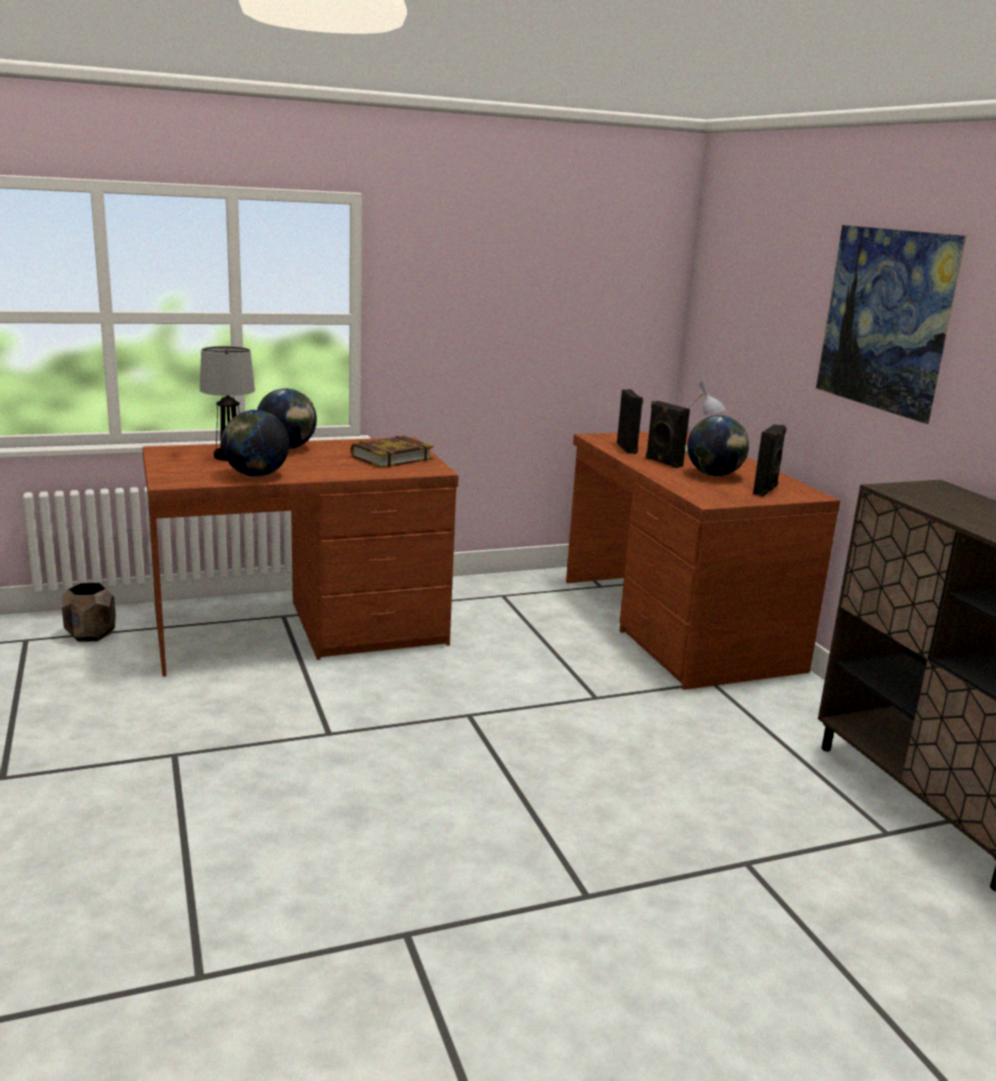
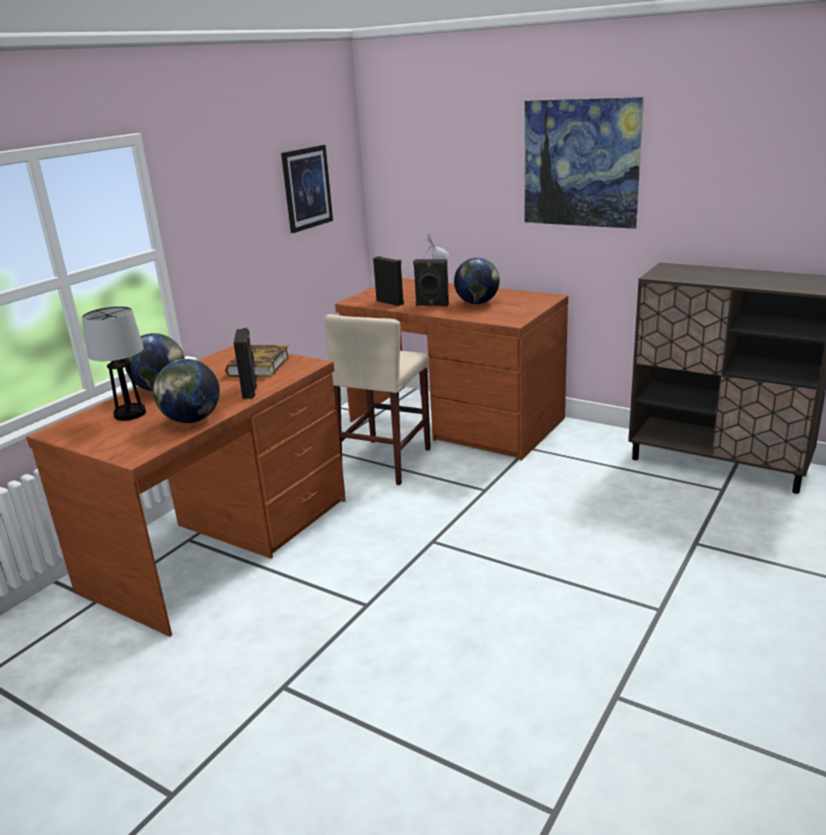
camera: 35 degrees left, 5 degrees up
(91, 634) = (41, 639): brown planter -> none
(541, 629) = (385, 461): none -> beige stool
(585, 294) = (307, 188): none -> picture
(766, 490) = (523, 303): black speaker -> black speaker (250, 390)

